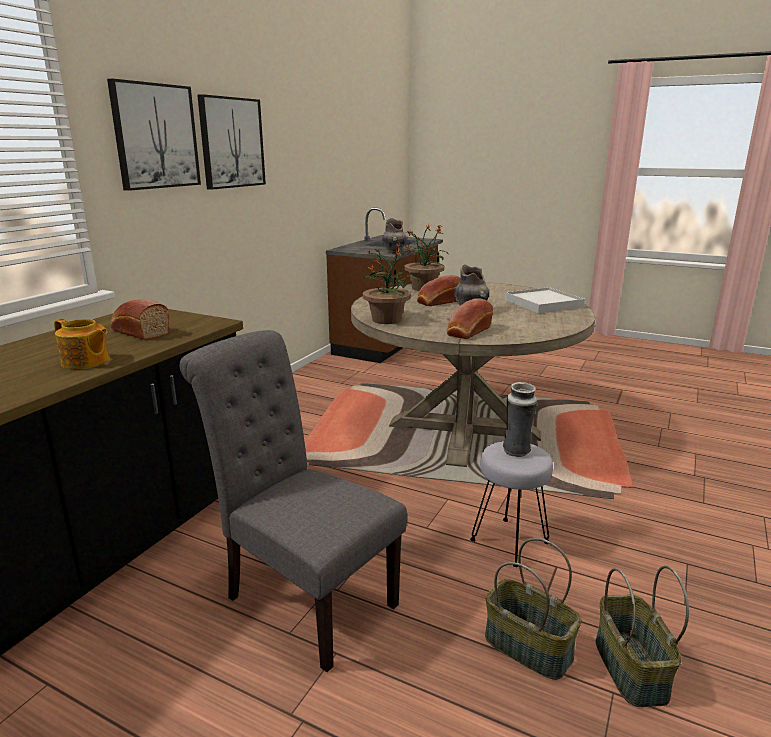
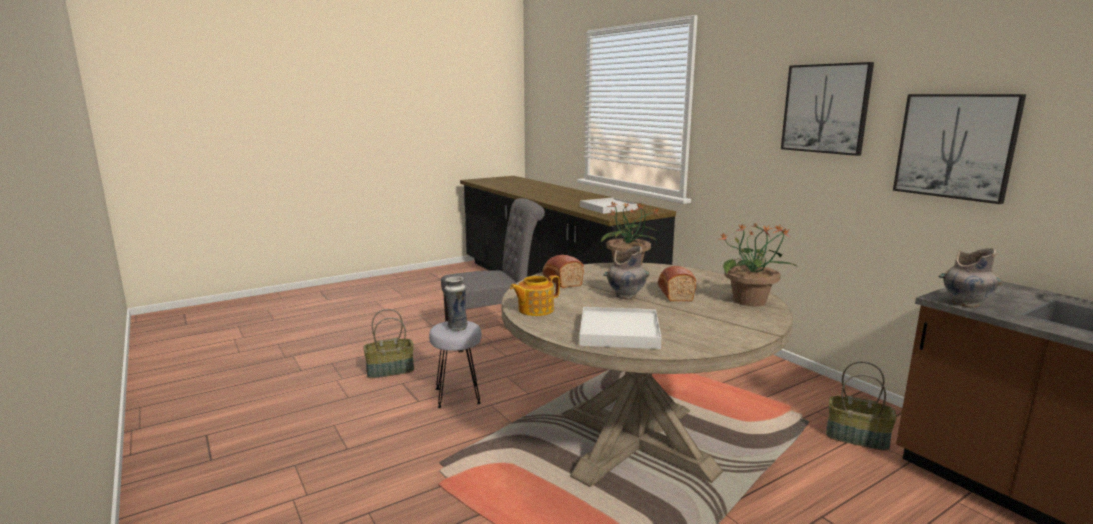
camera: 120 degrees right, 5 degrees down
(86, 362) = (568, 203): teapot -> teapot (535, 310)
(139, 332) = (608, 208): bread -> white tray
(155, 136) = (745, 102): picture -> picture (955, 146)
(629, 668) = (342, 387): basket -> basket (857, 437)

